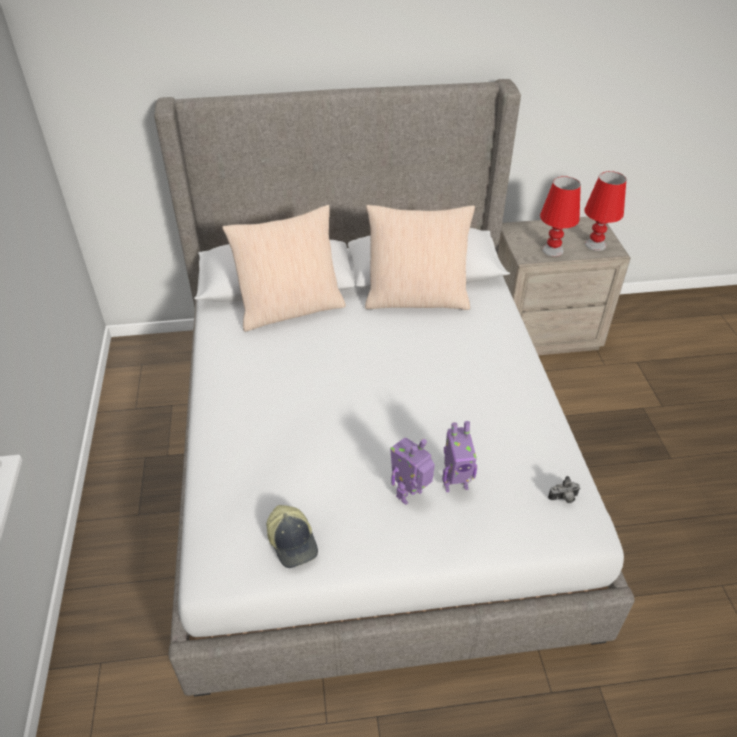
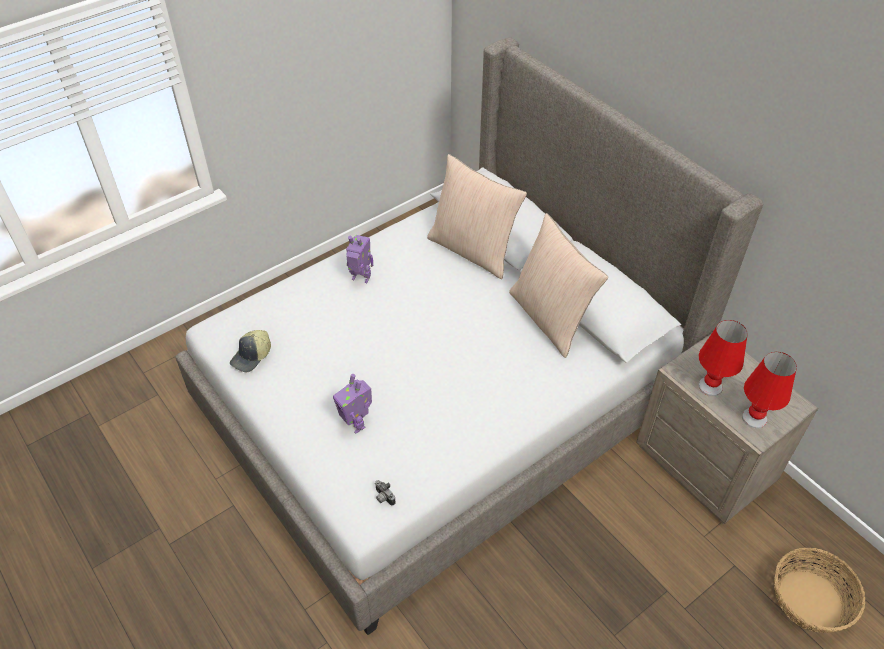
camera: 60 degrees right, 5 degrees up
(410, 495) = (329, 401): toy robot -> toy robot (360, 279)
(680, 340) = (810, 601): none -> basket

